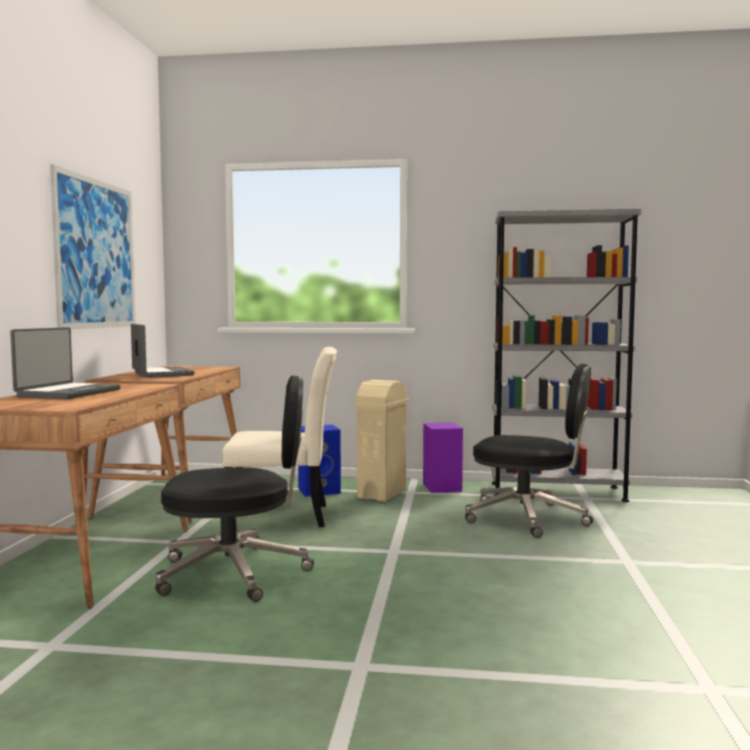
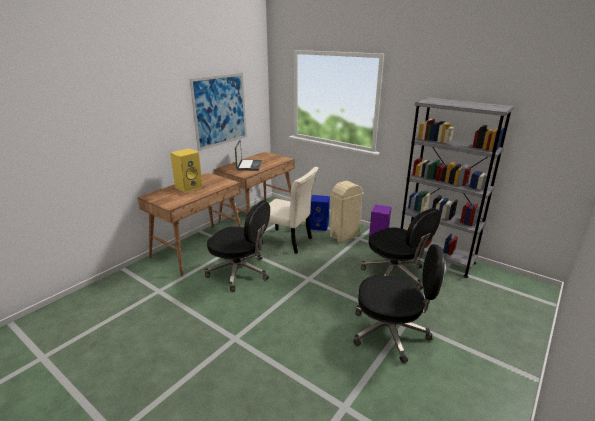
camera: 30 degrees right, 20 degrees up
(67, 393) = (189, 187): laptop -> yellow speaker
(626, 579) = (390, 332): none -> black office chair

